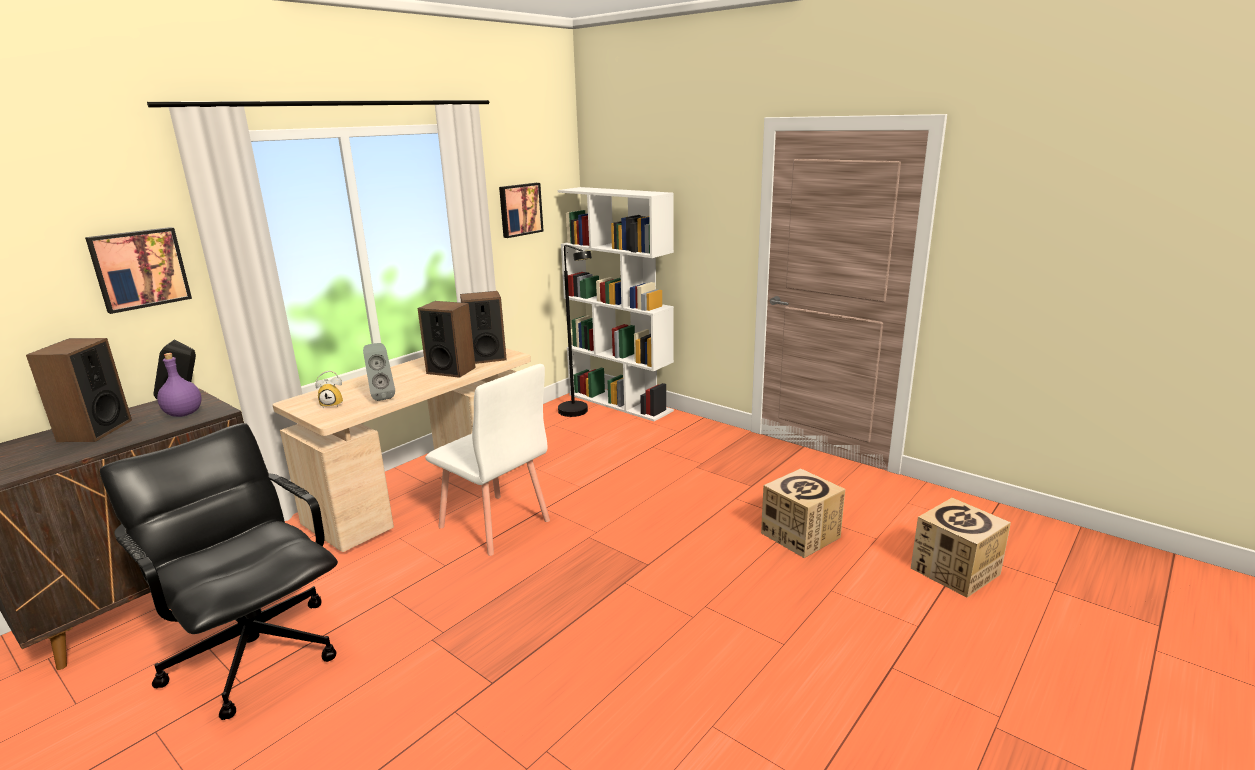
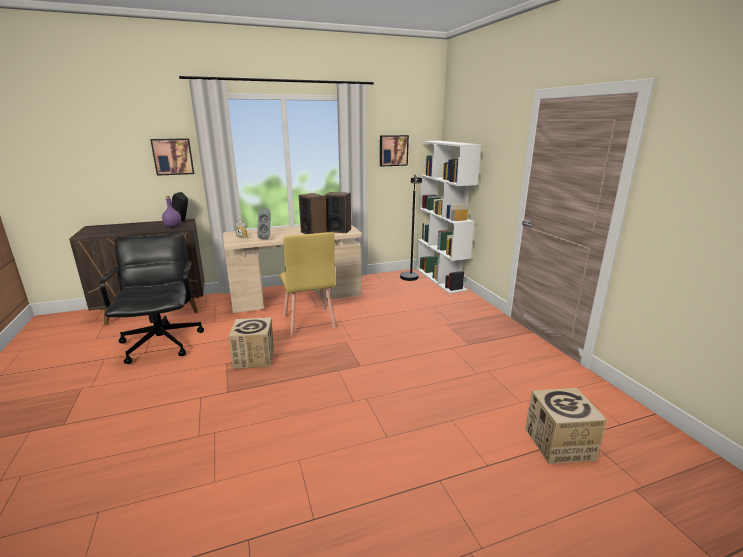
camera: 30 degrees right, 0 degrees up
(94, 431) = (138, 226): speaker -> none
(494, 524) = (308, 321): white chair -> yellow chair
(800, 535) = (468, 381): cardboard box -> cardboard box (254, 357)

